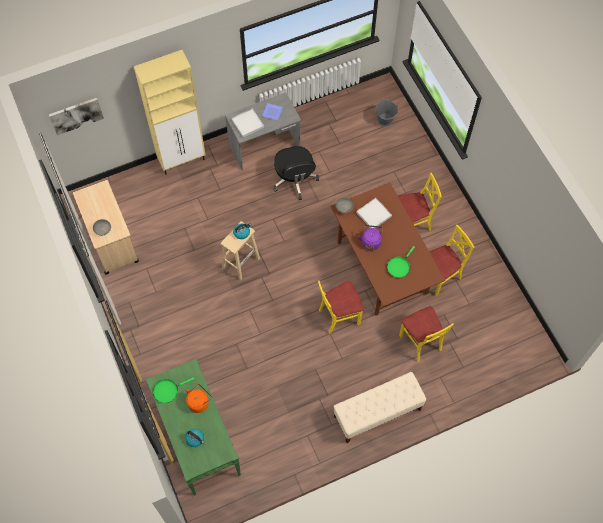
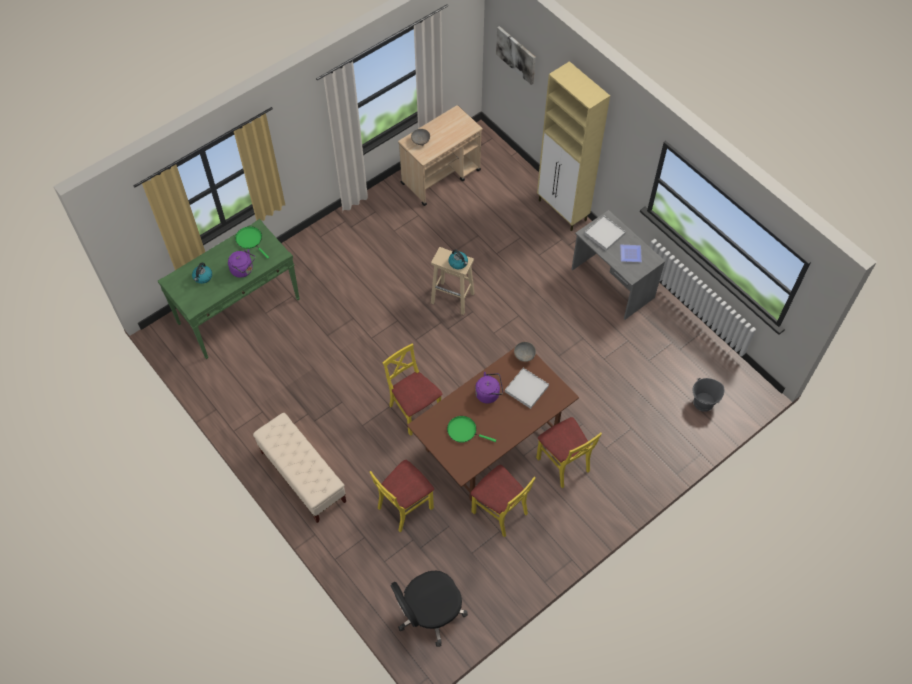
camera: 75 degrees right, 5 degrees down
(199, 402) = (243, 270): orange kettle -> purple kettle
(294, 180) = (578, 324): black office chair -> black office chair (429, 613)

